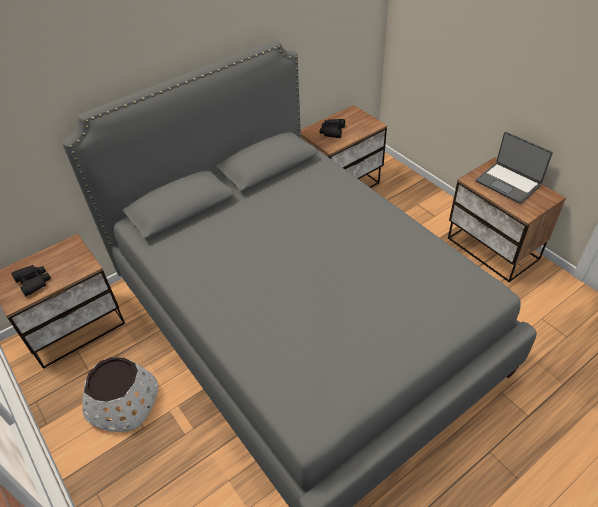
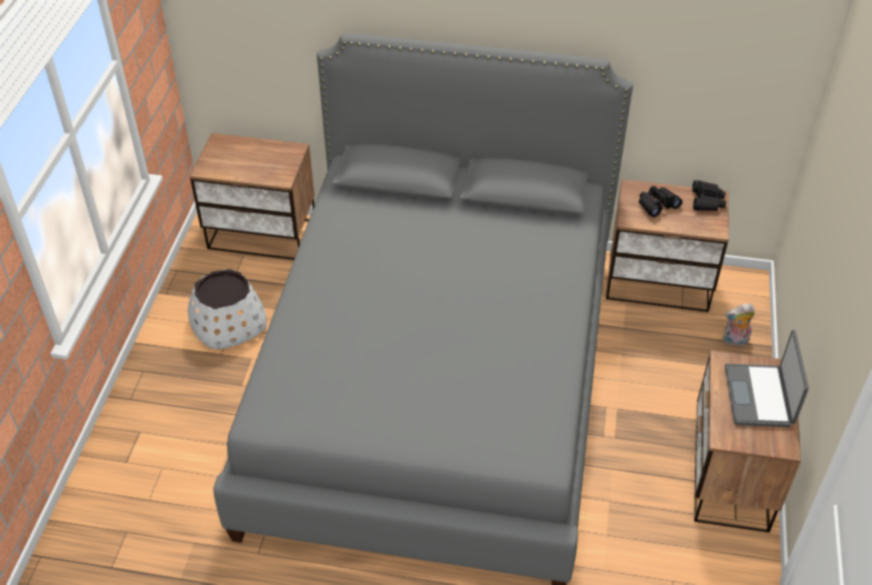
camera: 45 degrees right, 0 degrees up
(33, 282) = (234, 162): black binoculars -> black binoculars (707, 201)
(408, 187) = (734, 341): none -> plush toy

